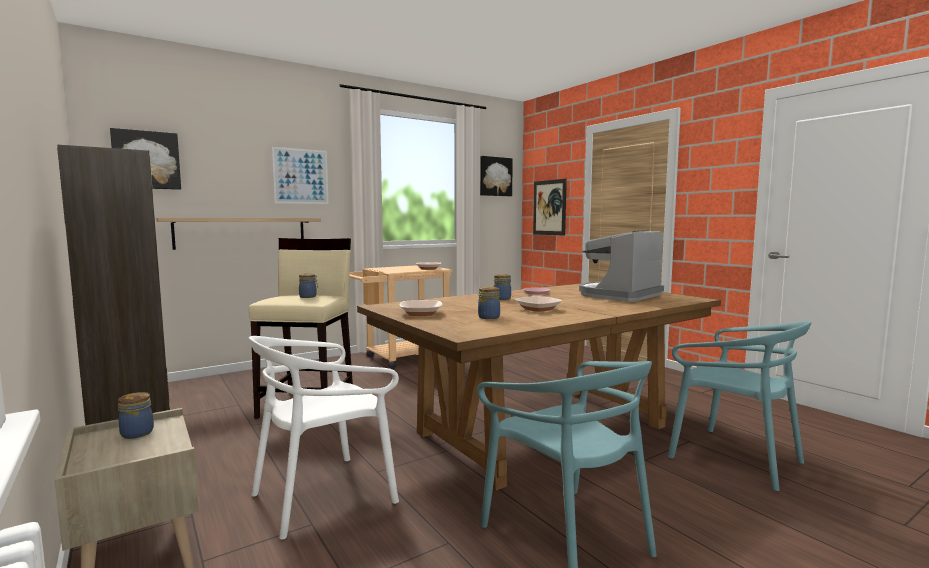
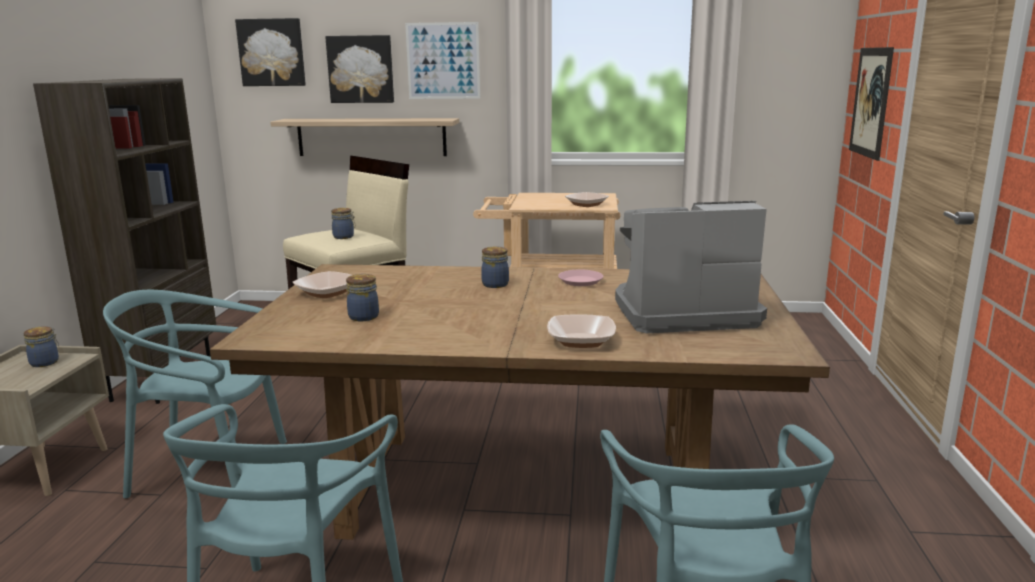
camera: 40 degrees right, 10 degrees up
(324, 495) = (210, 471): white chair -> turquoise chair
(495, 176) = (786, 40): picture -> picture (361, 69)
(538, 309) = (465, 316): bowl -> bowl (581, 341)

